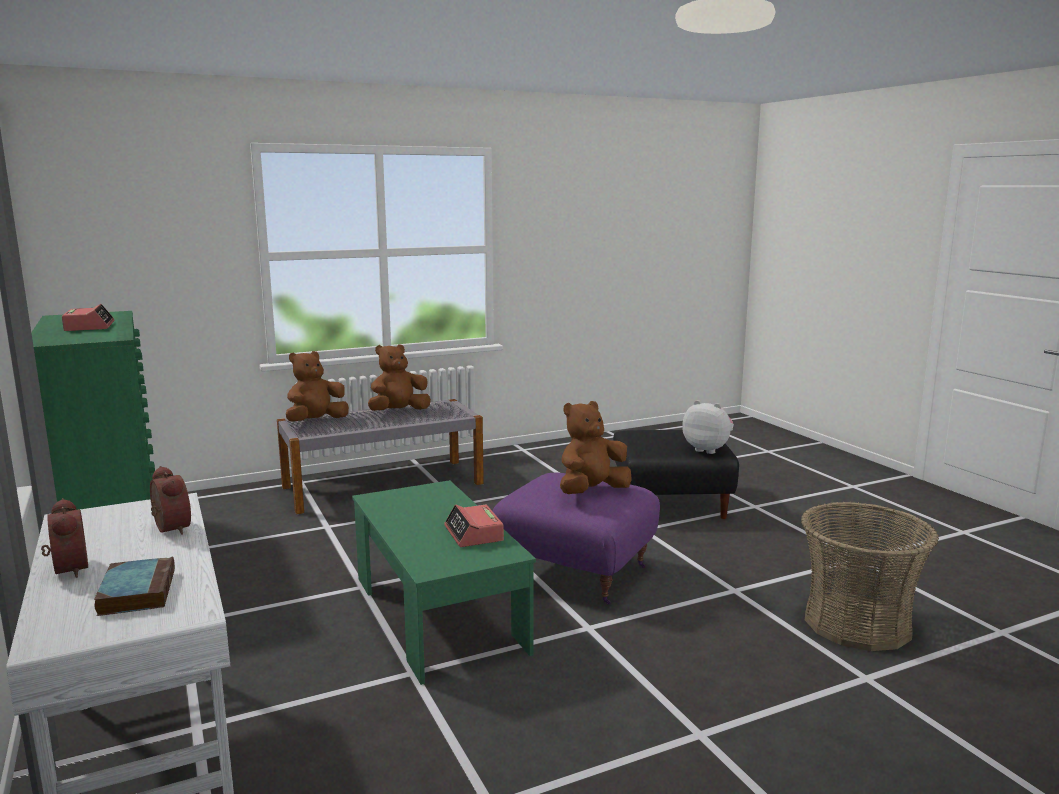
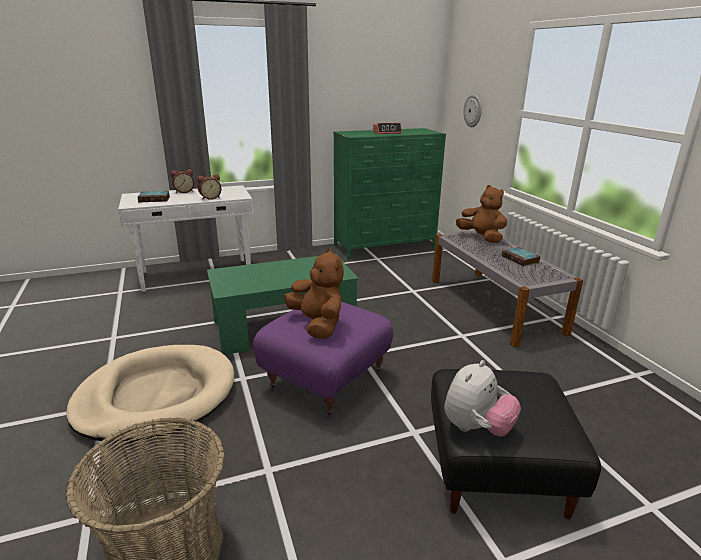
camera: 95 degrees right, 10 degrees up
(144, 268) = (473, 110): none -> wall clock
(398, 412) = (521, 259): brown plush toy -> book
(474, 534) = (259, 282): alarm clock -> none
(658, 689) = (156, 397): none -> beige dog bed

